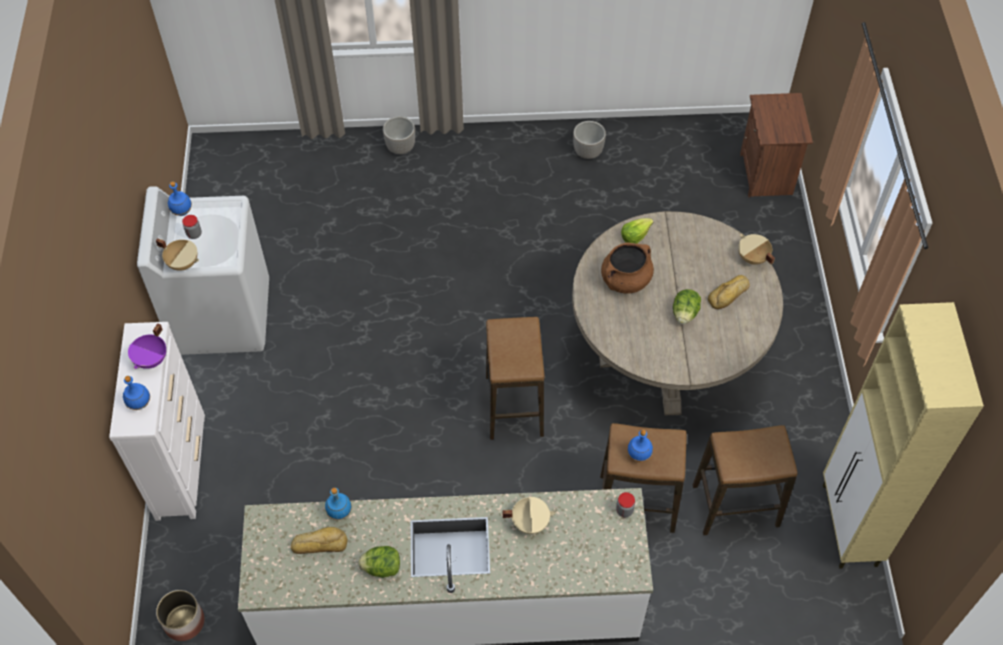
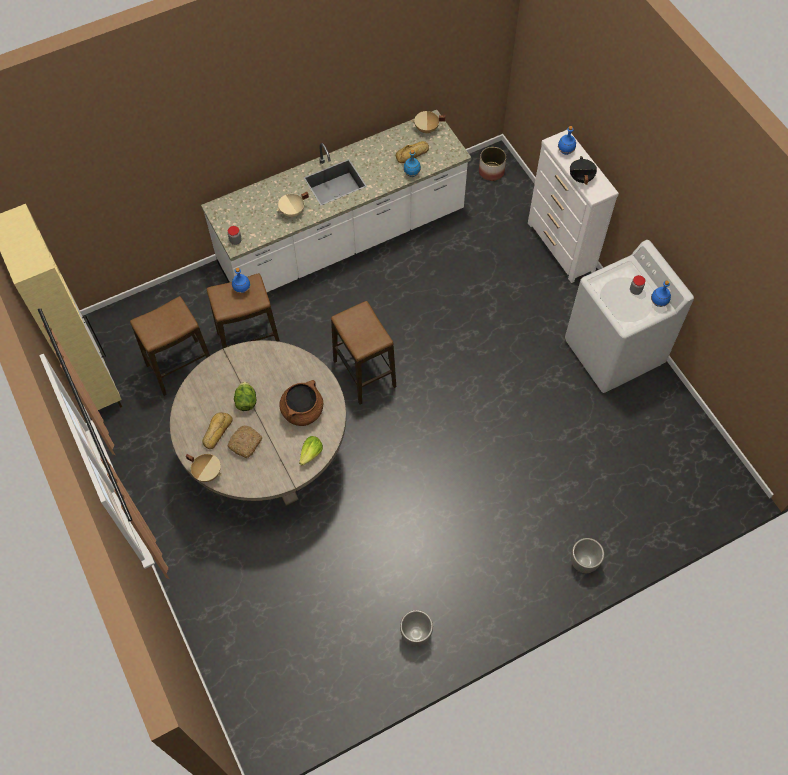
camera: 155 degrees right, 5 degrees up
(152, 360) = (580, 178): purple cooking pot -> black cooking pot
(183, 263) = (625, 267): beige cooking pot -> beige cooking pot (426, 129)
(382, 567) = (368, 157): lettuce -> none
(701, 272) = (245, 443): none -> bread
(767, 174) = (239, 684): brown nightstand -> none

